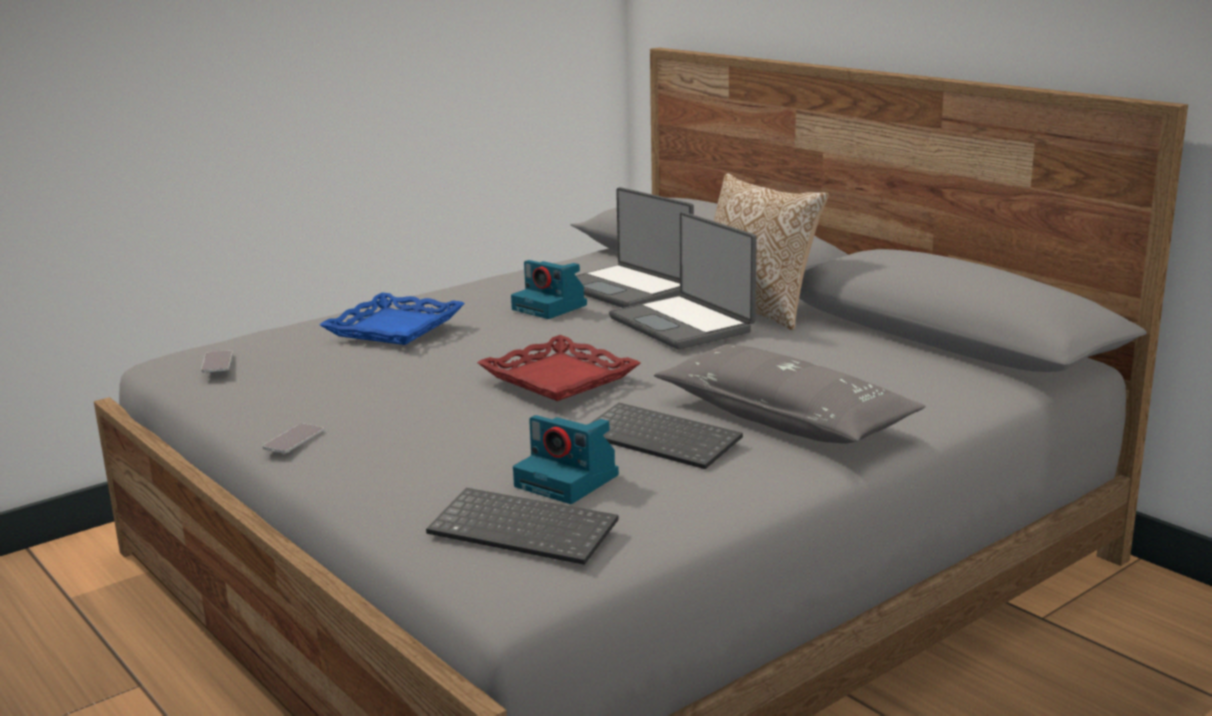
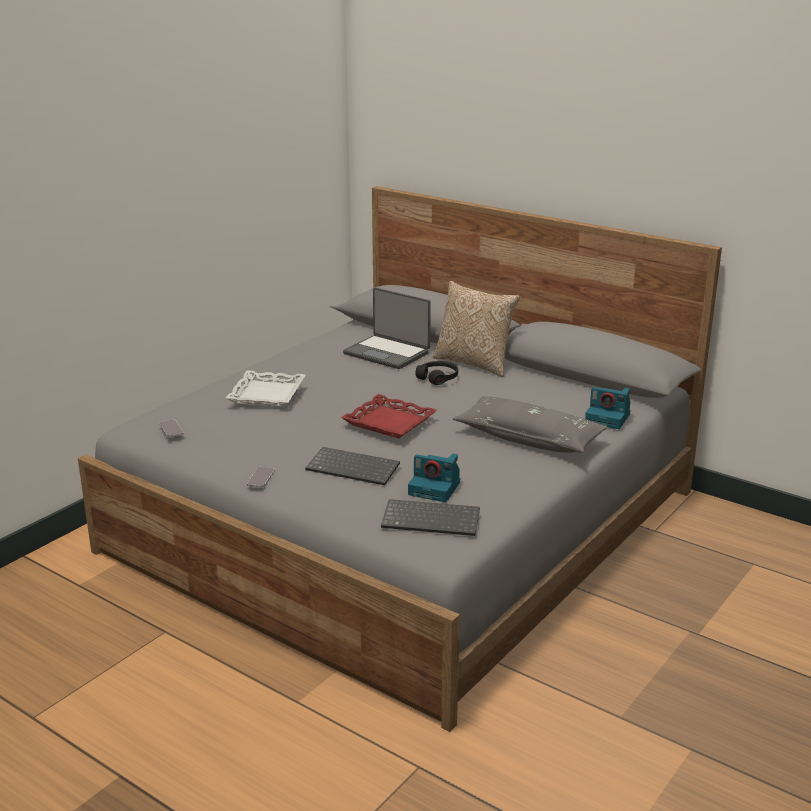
camera: 15 degrees left, 5 degrees up
(395, 327) = (267, 394): blue tray -> white tray
(551, 307) = (351, 371): camera -> camera (608, 418)
(663, 439) = (471, 457): keyboard -> keyboard (354, 468)
(683, 324) = (438, 378): laptop -> black headphones

